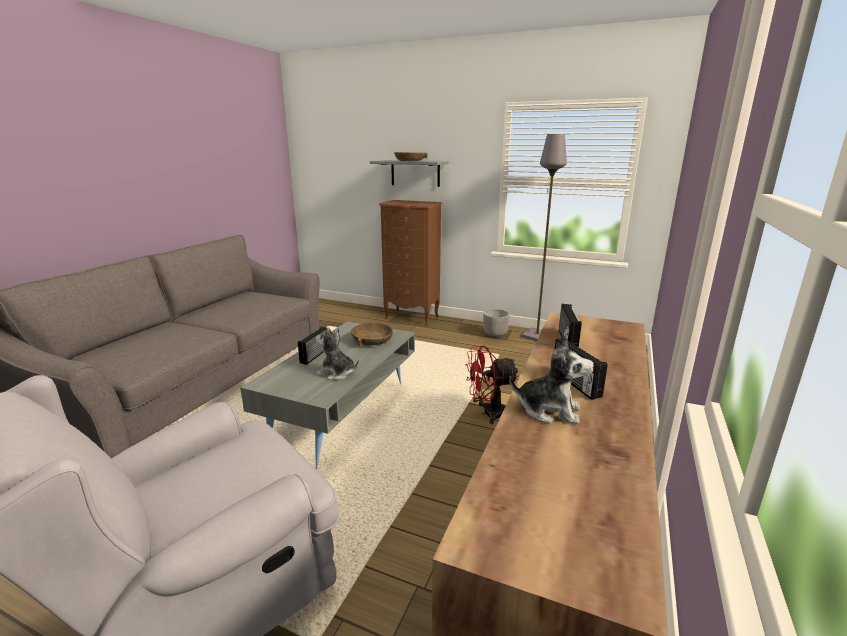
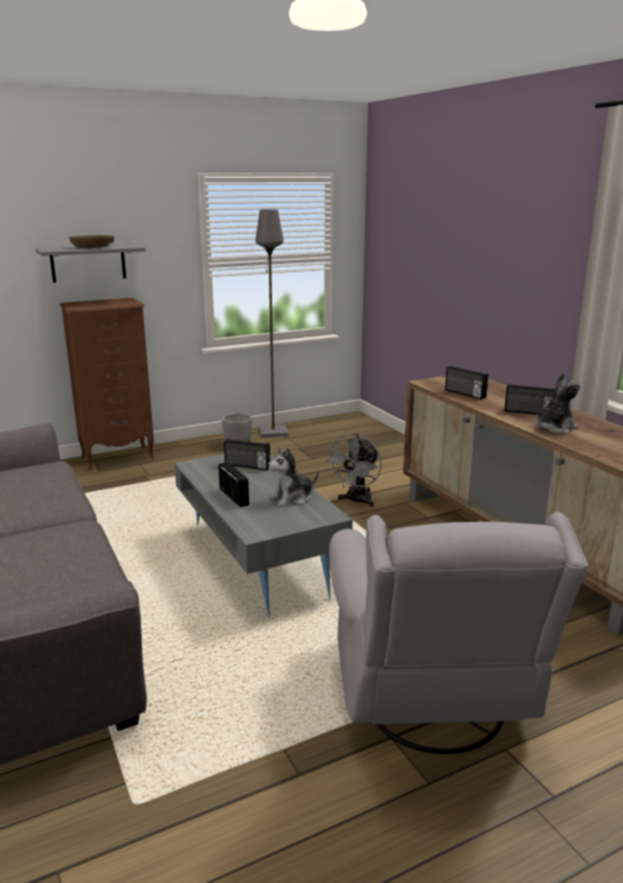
camera: 50 degrees left, 0 degrees up
(372, 340) = (247, 466): brown bowl -> radio
(488, 413) = (356, 501): red fan -> grey fan

